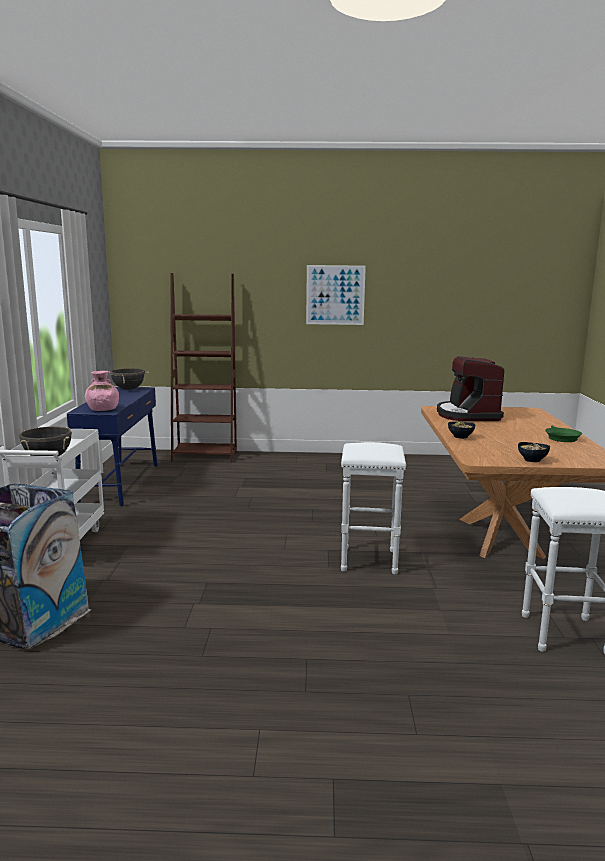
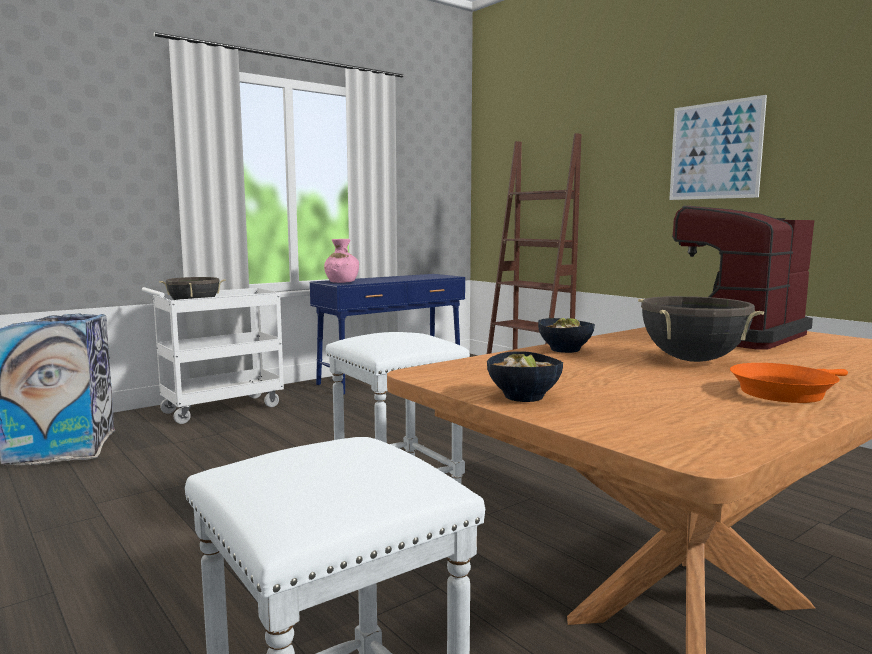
camera: 50 degrees right, 5 degrees down
(128, 389) = (434, 275): black cooking pot -> black cooking pot (692, 360)
(561, 438) = (786, 392): green frying pan -> orange frying pan

